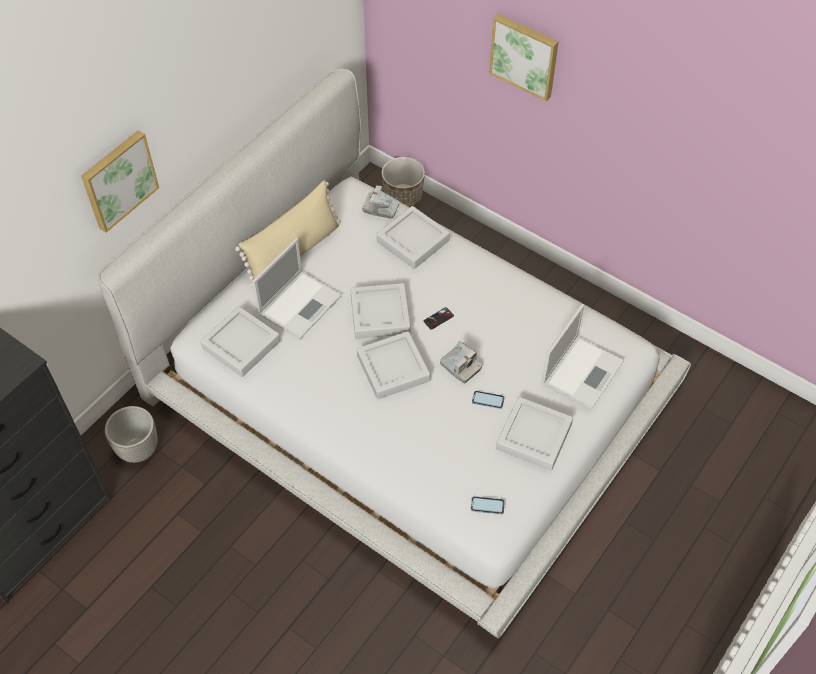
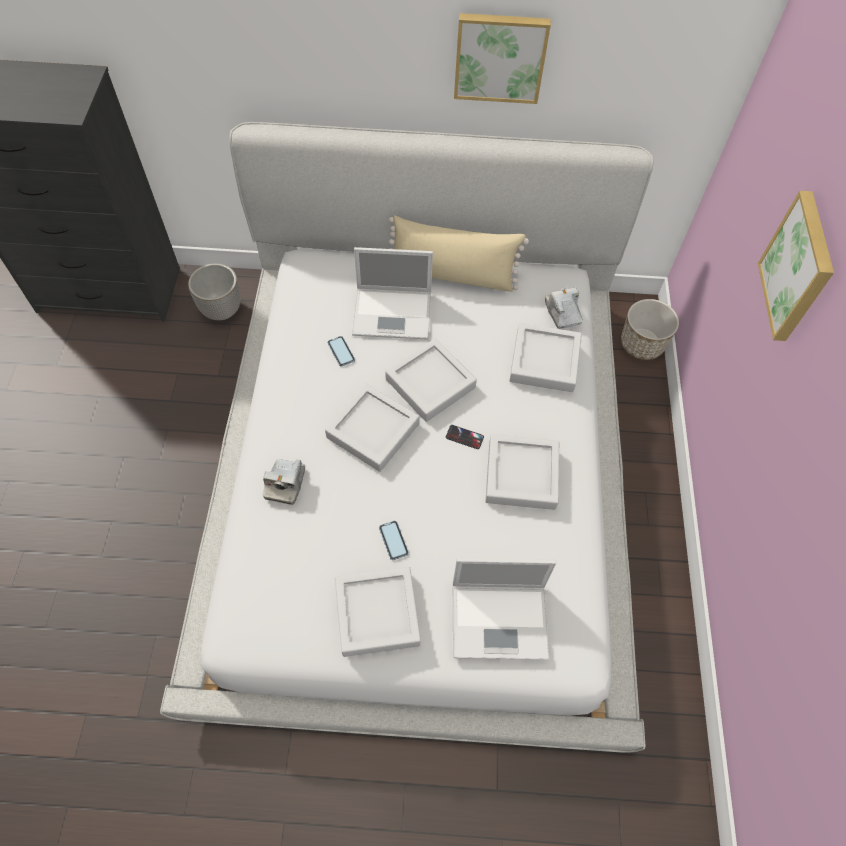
camera: 55 degrees right, 5 degrees up
(118, 179) = (306, 49): picture -> picture (500, 57)
(241, 345) = (314, 295): grey tray -> grey tray (521, 475)
(460, 367) = (418, 490): camera -> camera (285, 483)
(487, 506) = (259, 613): phone -> phone (341, 352)

